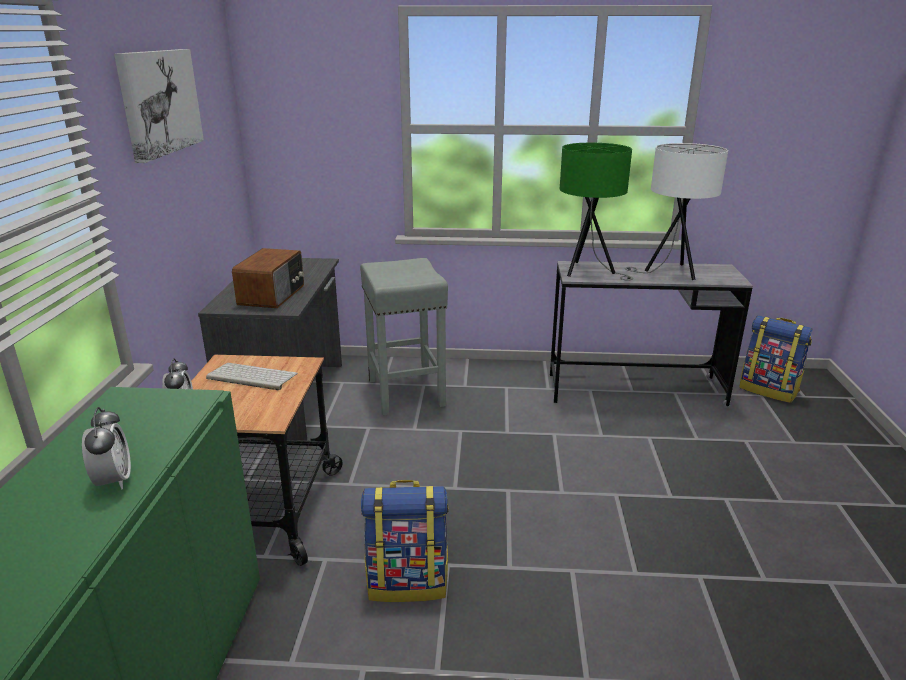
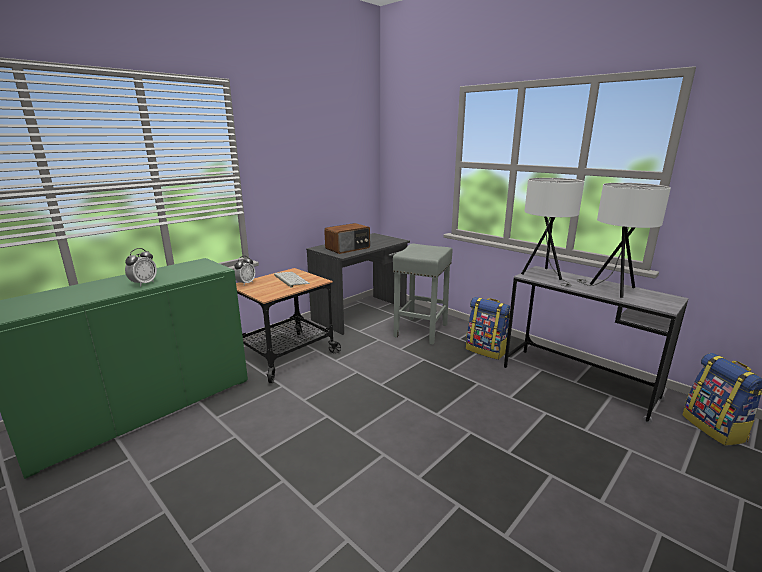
camera: 40 degrees right, 5 degrees down
(159, 102) = (303, 137): picture -> none
(408, 582) = (300, 413): backpack -> backpack (486, 350)
(589, 272) = (544, 276): green table lamp -> white table lamp

